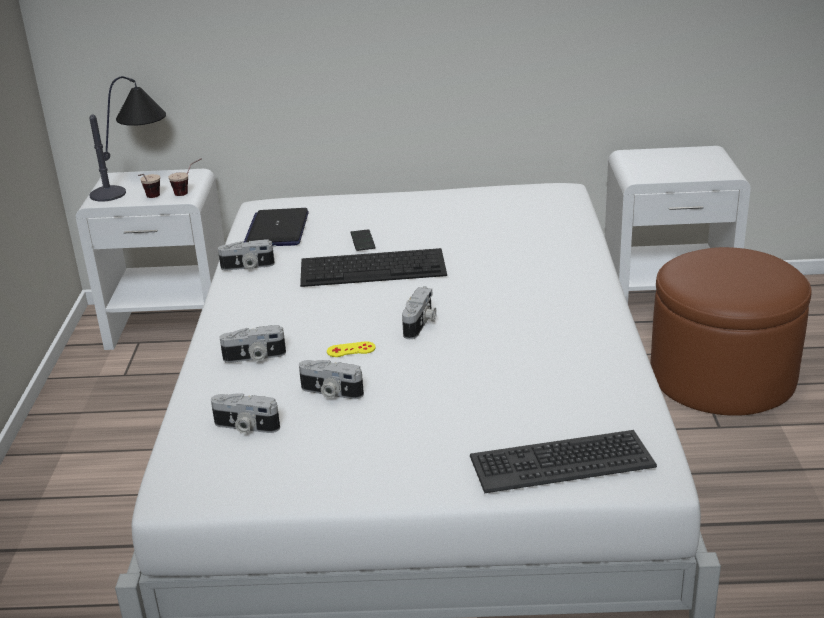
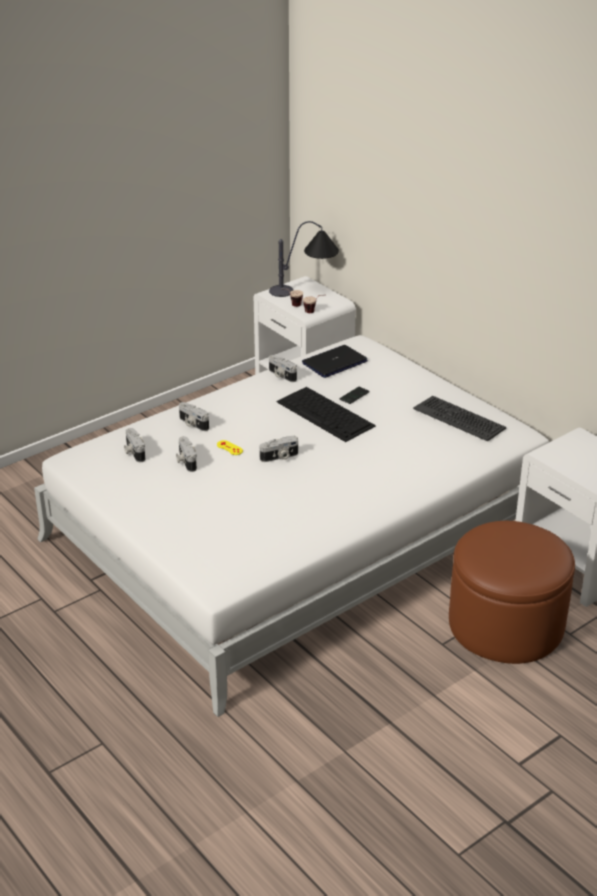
camera: 50 degrees right, 5 degrees up
(561, 462) = (198, 555): keyboard -> keyboard (459, 418)

